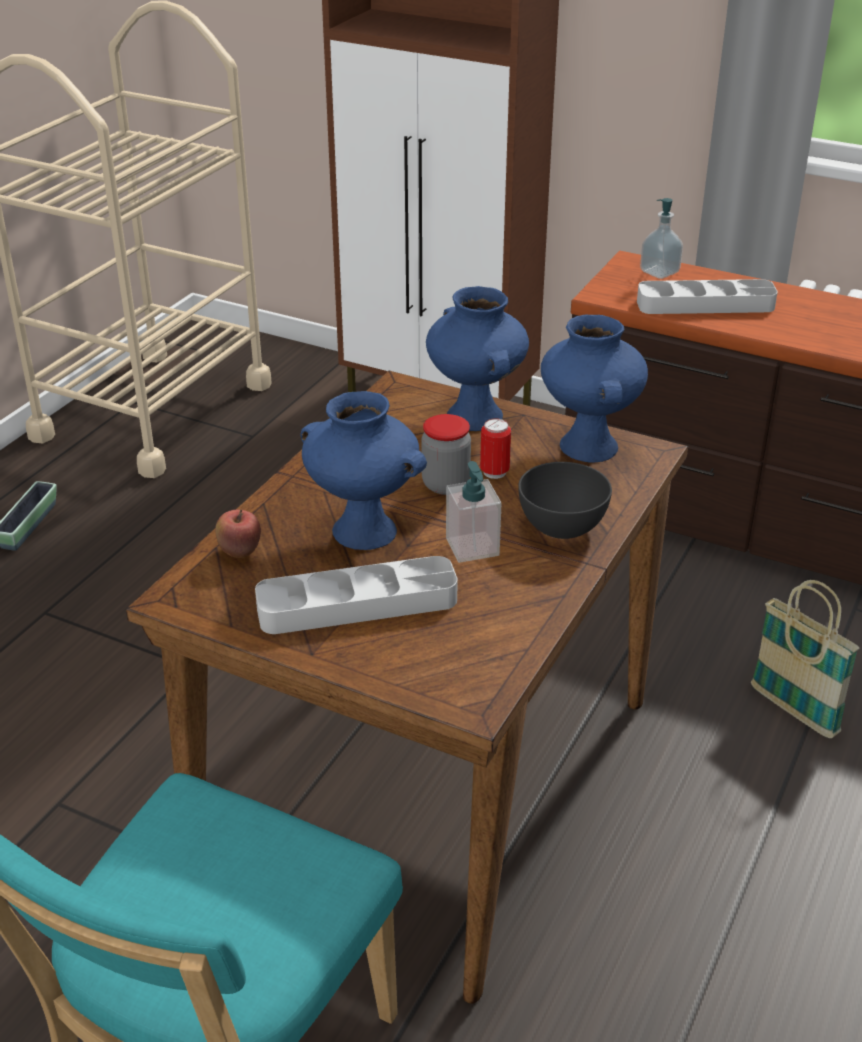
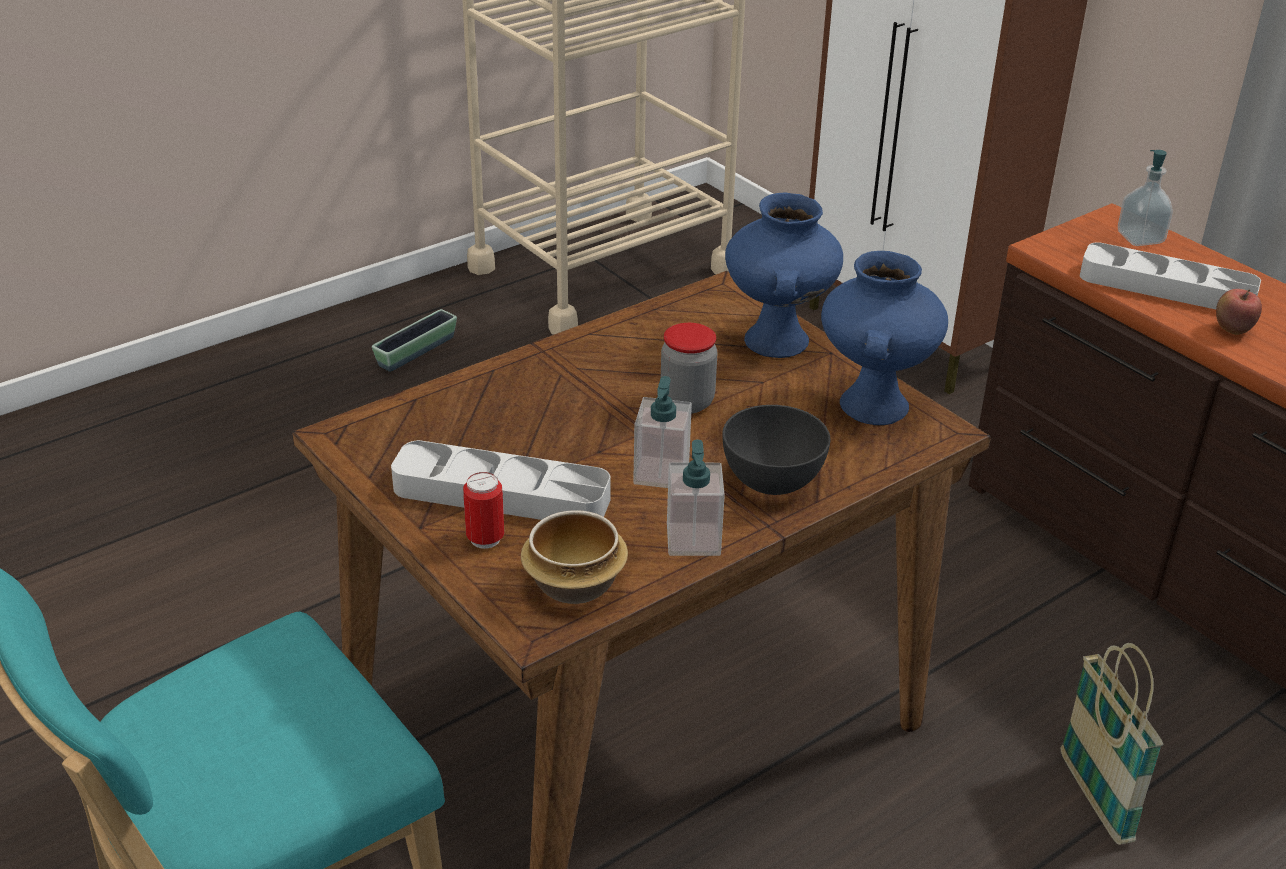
camera: 25 degrees right, 0 degrees up
(240, 553) = (432, 411): apple -> apple (1232, 331)
(362, 532) = (564, 425): blue vase -> none
(479, 660) = (574, 586): none -> bowl
(494, 472) = (749, 404): can -> can (485, 539)
(540, 592) = (693, 540): none -> soap dispenser

